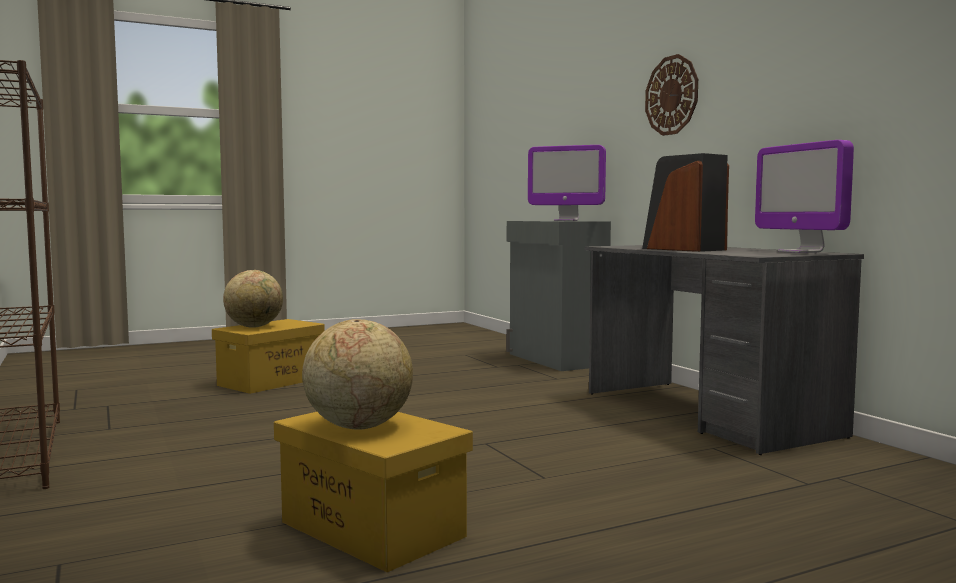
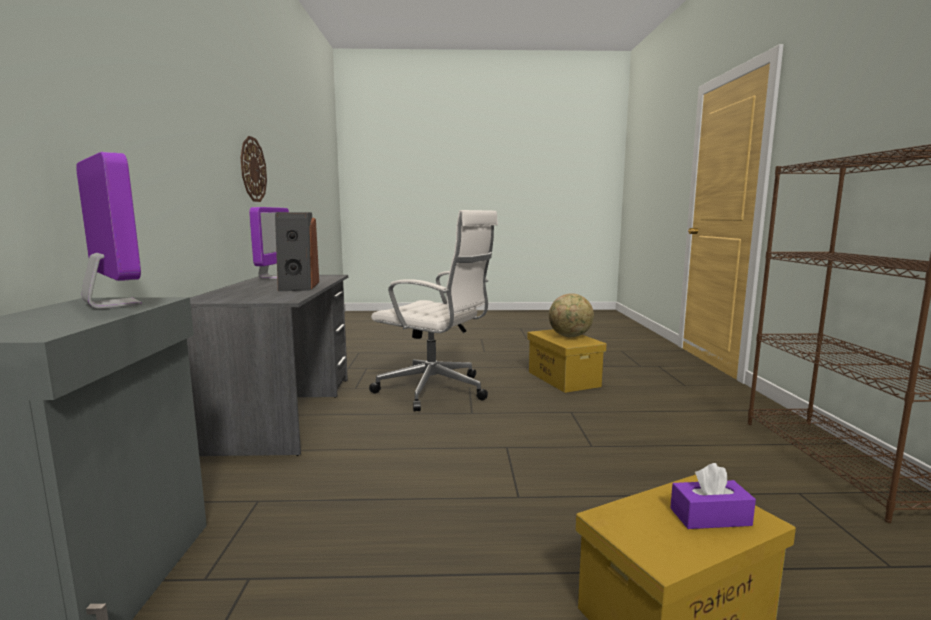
camera: 155 degrees left, 5 degrees up
(254, 326) = (710, 517): globe -> purple tissue box
(587, 463) = (435, 390): none -> white office chair
(672, 95) = (132, 117): wall clock -> wall clock (253, 169)

